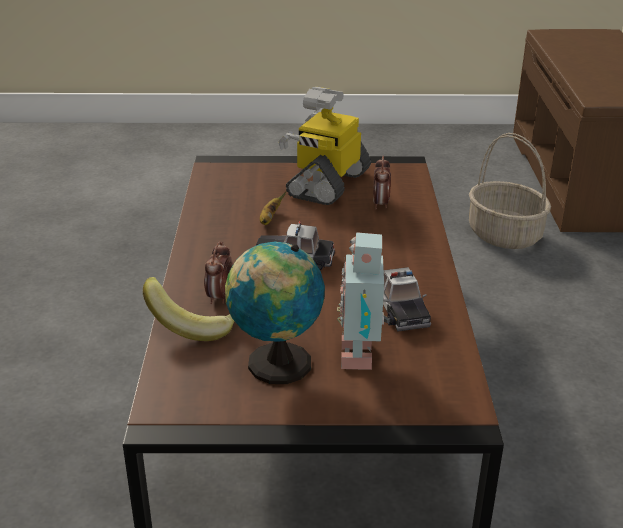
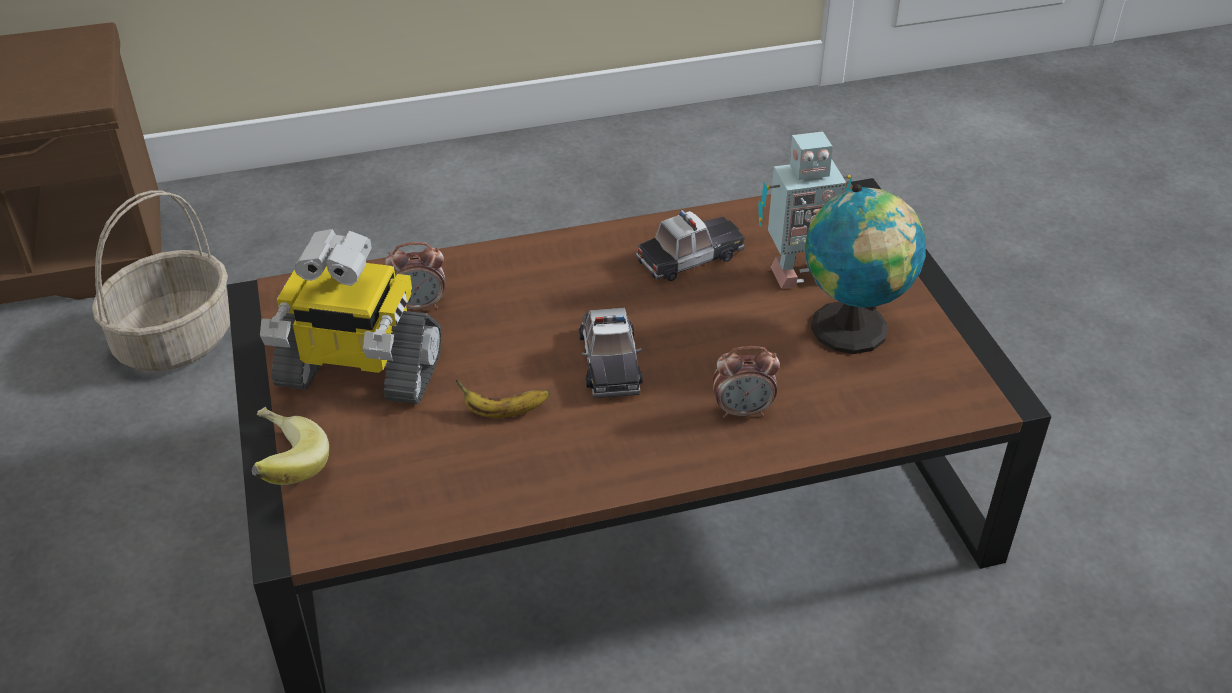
camera: 105 degrees left, 10 degrees up
(196, 325) = (816, 416): banana -> banana (281, 468)

